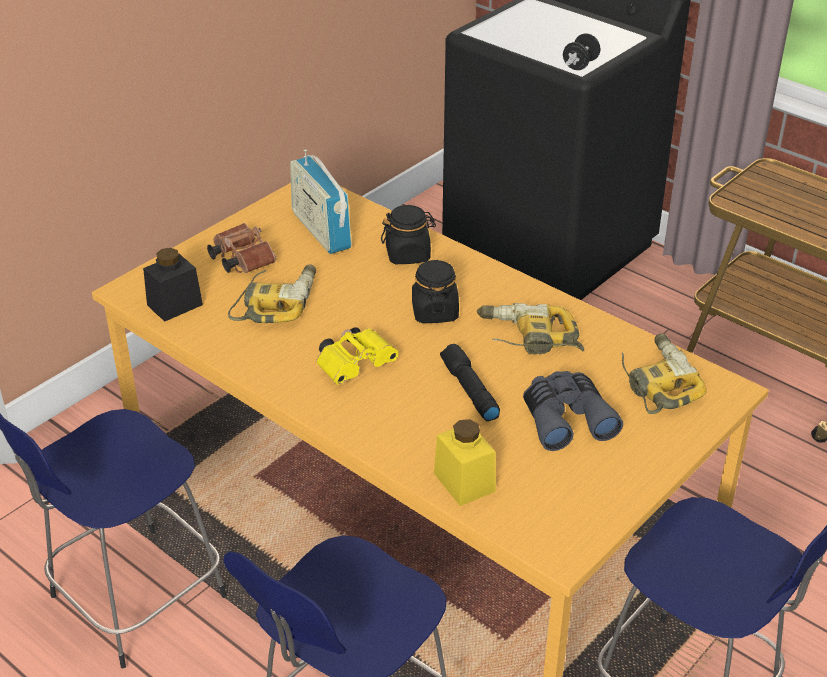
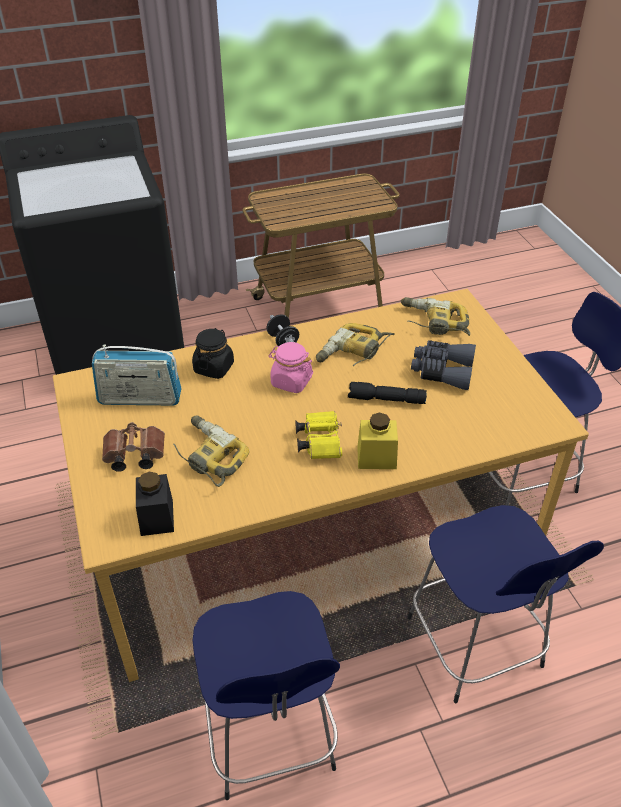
camera: 60 degrees left, 5 degrees up
(434, 312) = (291, 381): black jar -> pink jar
(464, 482) = (473, 438): yellow jar -> yellow jar (376, 457)
(580, 65) = (135, 190): black dumbbell -> black dumbbell (283, 341)

